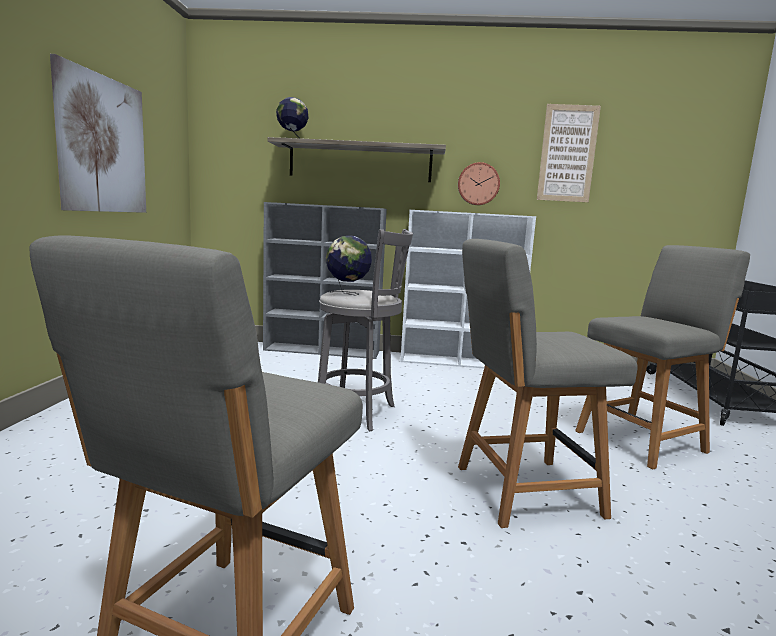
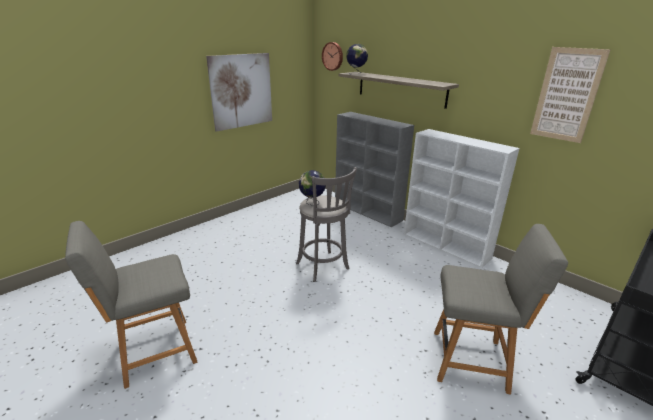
camera: 40 degrees right, 15 degrees up
(478, 184) = (482, 114): wall clock -> wall clock (333, 56)
(522, 491) = (333, 352): grey chair -> none

